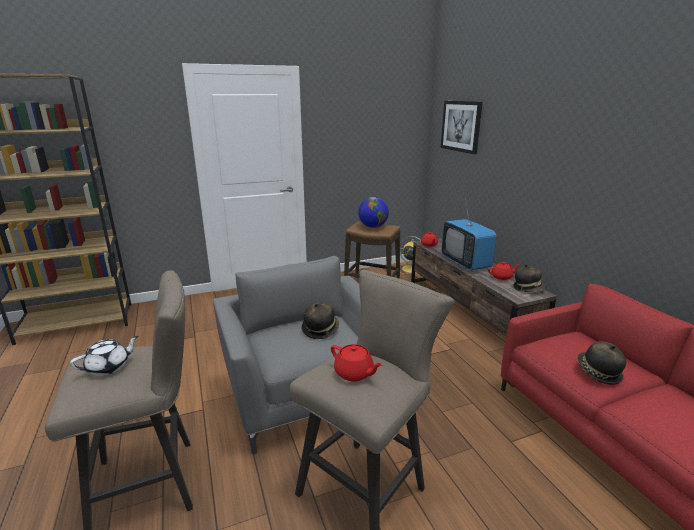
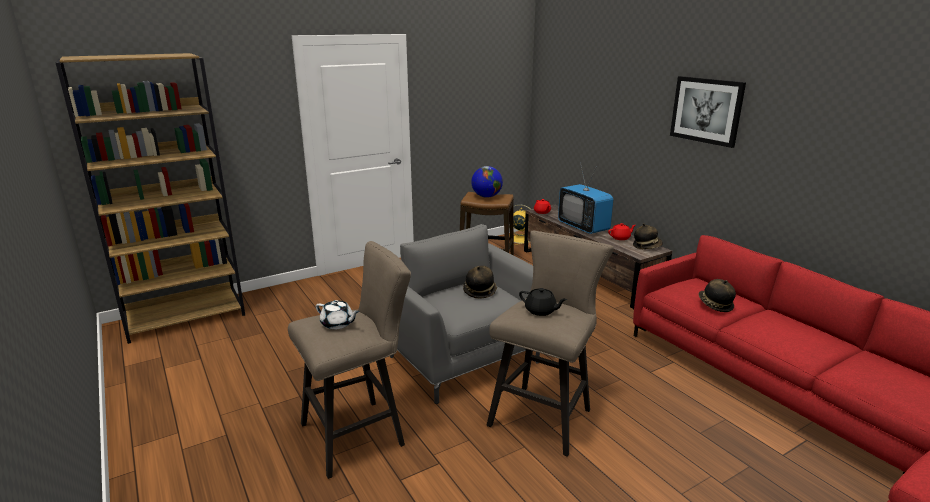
camera: 10 degrees left, 0 degrees up
(109, 367) = (338, 324): white teapot -> white teapot turned 75 degrees clockwise
(354, 373) = (541, 311): red teapot -> black teapot
(461, 126) = (568, 92): picture -> picture (706, 110)

